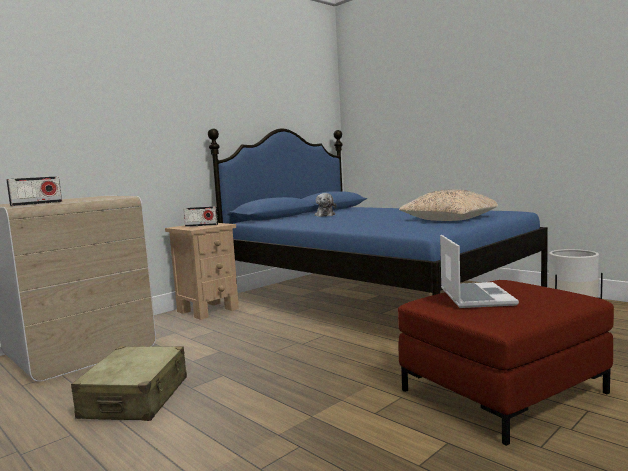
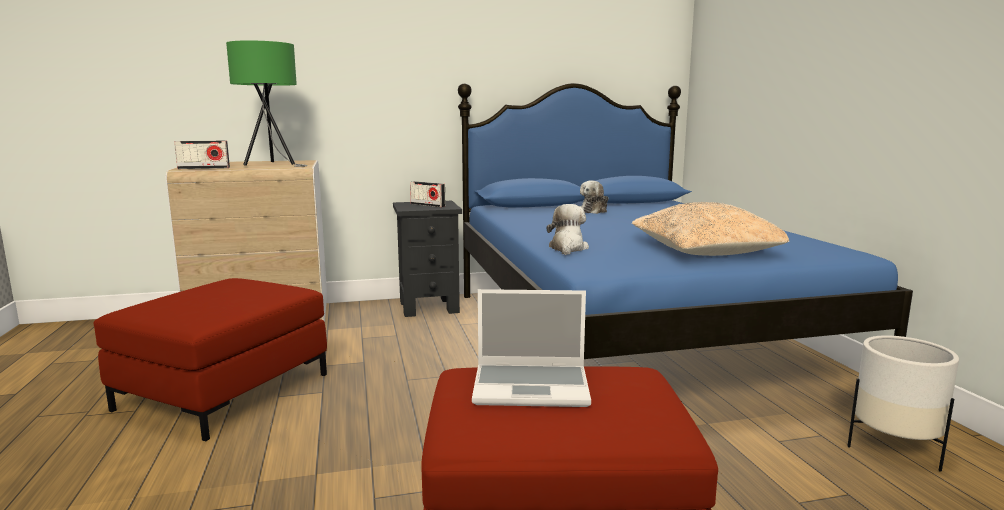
camera: 30 degrees right, 5 degrees up
(90, 198) = (272, 165): none -> green table lamp
(136, 398) = (225, 391): beige suitcase -> red ottoman
(209, 310) = (430, 307): beige nightstand -> black nightstand
(379, 228) = (567, 248): none -> plush toy
(474, 297) = (532, 387): laptop -> laptop turned 60 degrees clockwise

